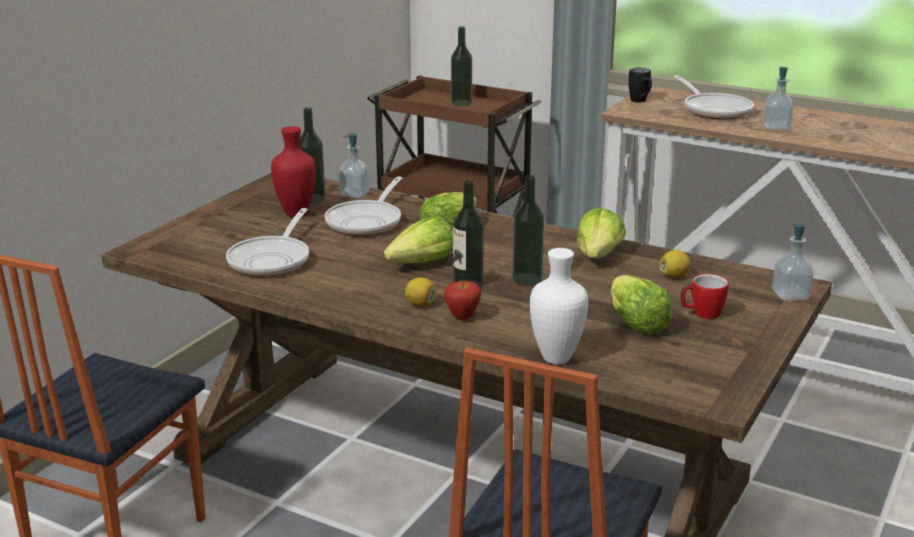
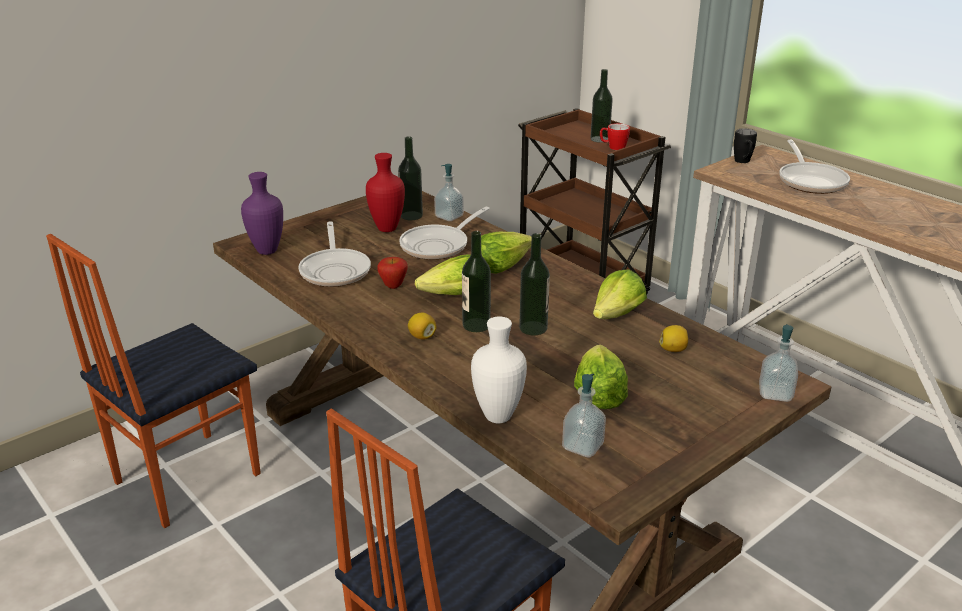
camera: 20 degrees right, 5 degrees up
(174, 253) = (266, 251): none -> purple vase
(272, 260) = (335, 270): frying pan -> frying pan turned 45 degrees counterclockwise
(462, 317) = (447, 357): apple -> apple (393, 286)
(701, 314) = (669, 397): mug -> mug (613, 147)
(776, 127) = (860, 209): soap dispenser -> soap dispenser (582, 446)

